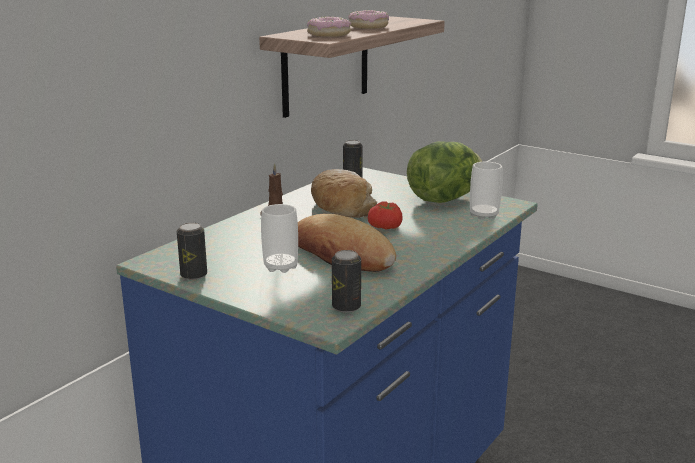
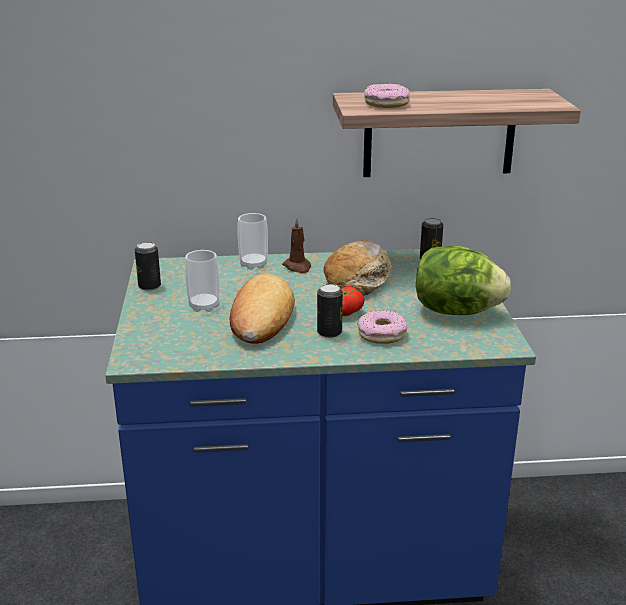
camera: 50 degrees right, 5 degrees up
(346, 307) = (167, 355): can -> can (329, 332)
(368, 26) = (462, 101): donut -> donut (382, 334)
(484, 215) = (448, 342): cup -> cup (253, 264)

